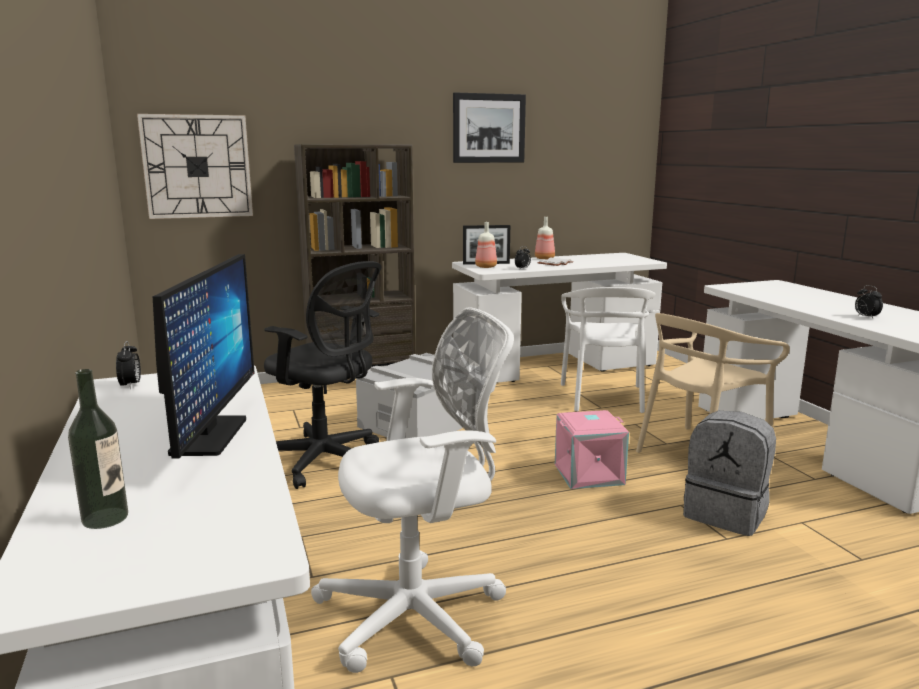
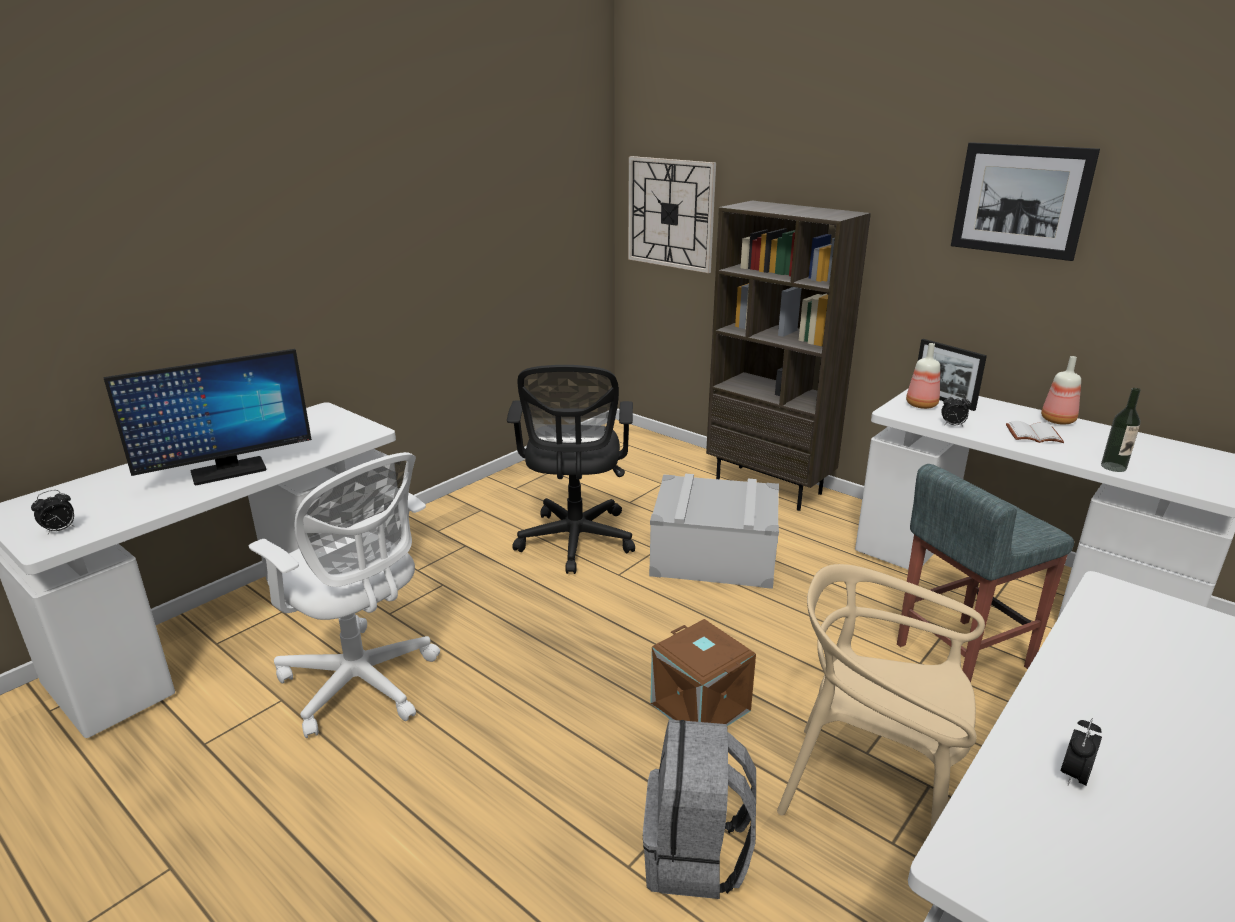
camera: 60 degrees right, 10 degrees up
(105, 518) = (96, 490): bottle -> bottle (1113, 467)
(131, 385) = (319, 416): alarm clock -> alarm clock (60, 530)
(588, 475) = (698, 707): pink storage box -> brown storage box
(604, 397) = (961, 656): white chair -> grey stool

